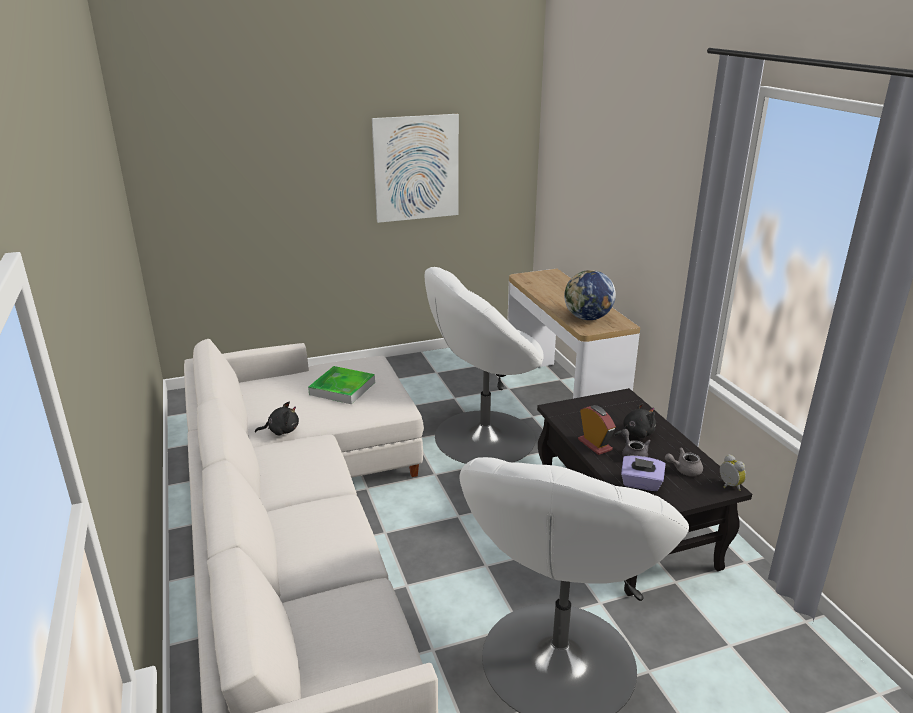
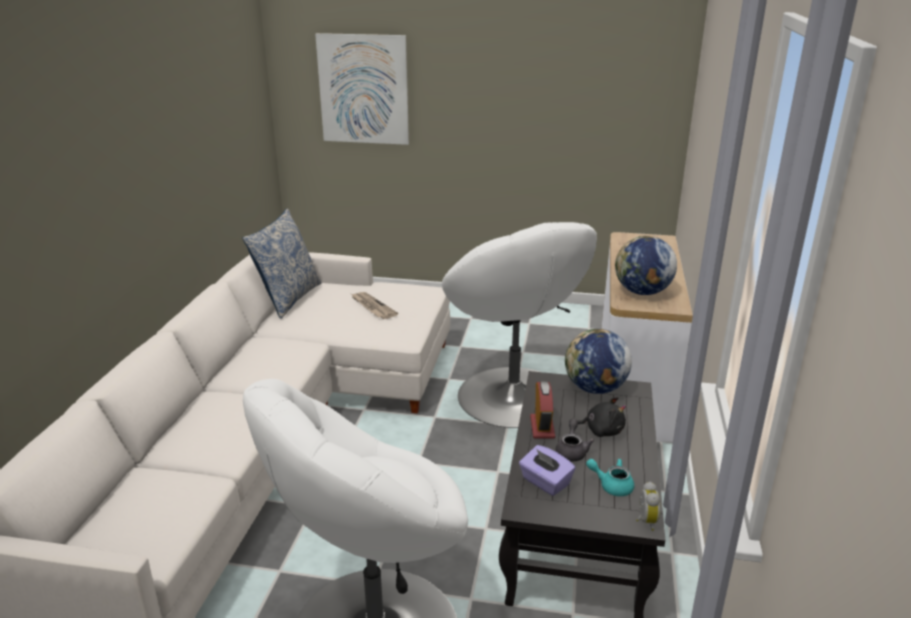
camera: 30 degrees right, 0 degrees up
(248, 402) = (288, 299): none -> pillow
(281, 431) = (288, 329): black plush toy -> none
(342, 388) = (372, 307): tray -> newspaper
(416, 168) = (543, 102): picture -> picture (363, 89)
(482, 437) = (513, 397): white armchair -> white armchair turned 120 degrees counterclockwise
(598, 404) = (595, 388): none -> globe
(684, 470) = (611, 485): grey teapot -> turquoise teapot

